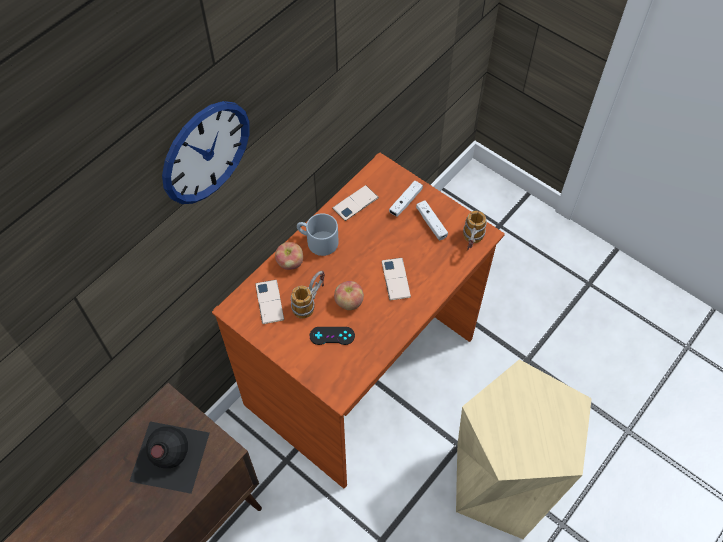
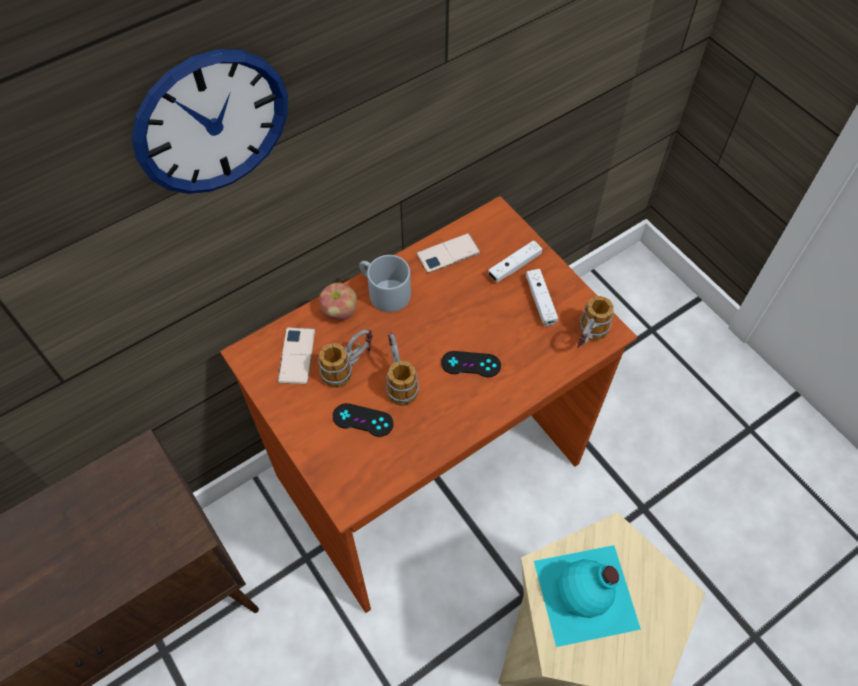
camera: 15 degrees right, 0 degrees up
(168, 457) = (117, 526): black bottle -> none
(349, 302) = (399, 380): apple -> mug
(395, 279) = (471, 364): phone -> black game controller
(514, 420) = (588, 595): none -> turquoise bottle

